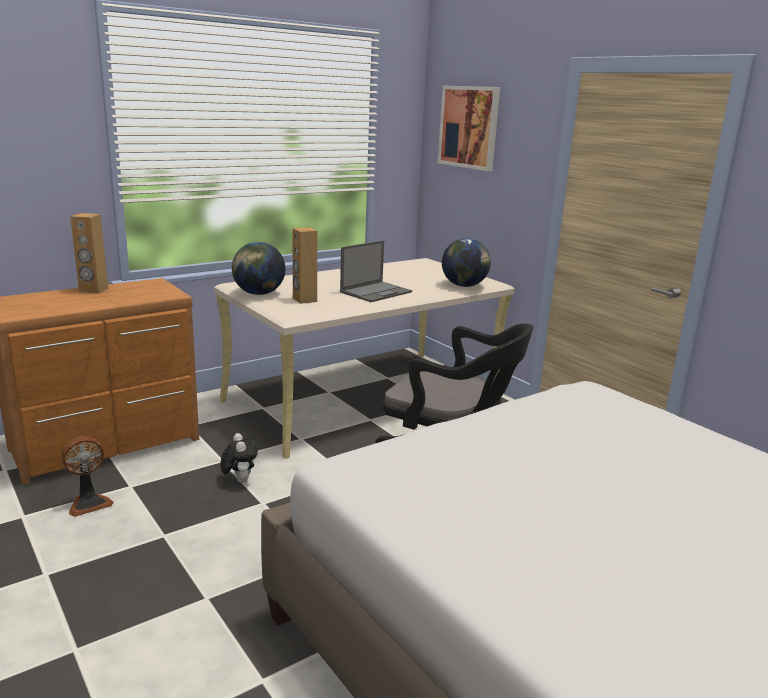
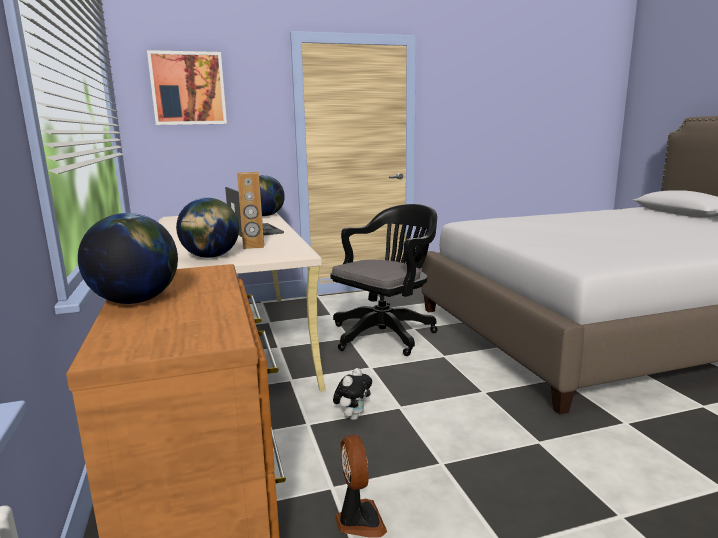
camera: 70 degrees left, 5 degrees down
(93, 290) = (135, 301): brown speaker -> globe
(239, 480) = (353, 416): plush toy -> plush toy turned 120 degrees clockwise

